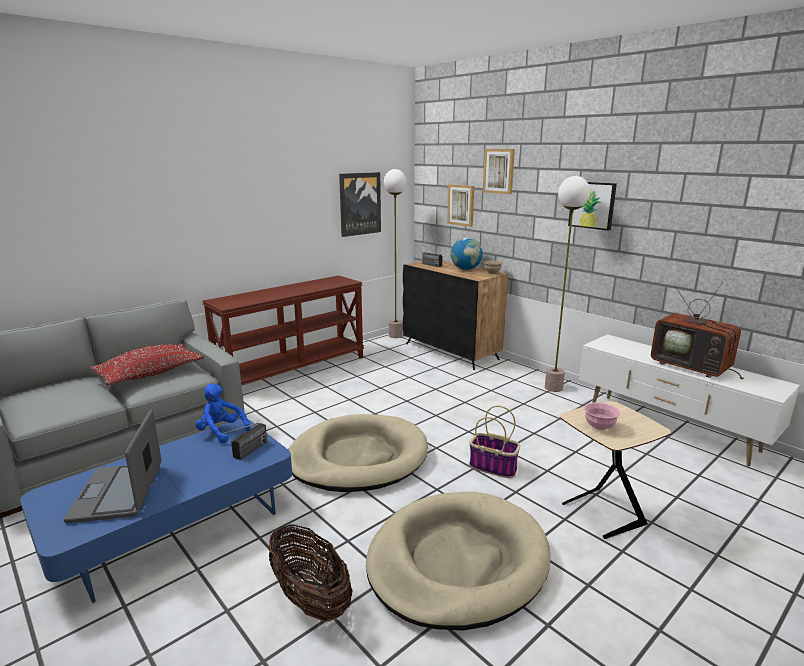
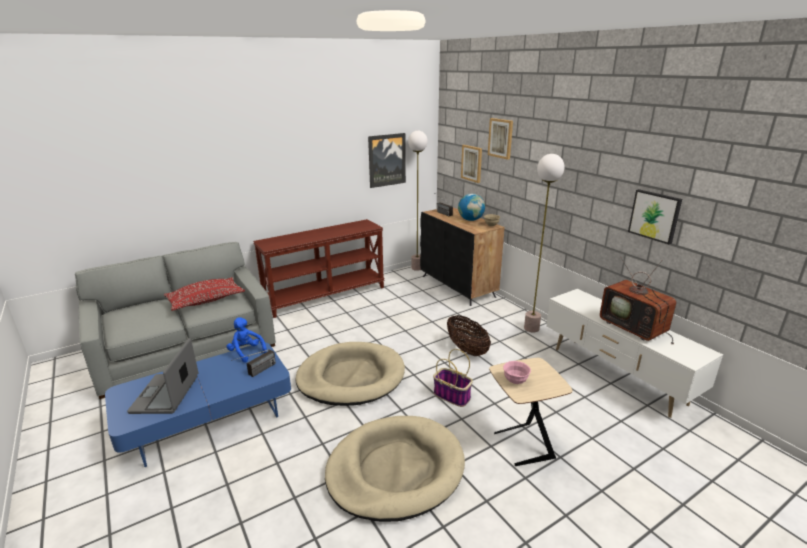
camera: 10 degrees right, 5 degrees up
(310, 599) = (283, 483): basket -> basket (467, 349)
(592, 205) = (570, 177): picture -> picture (655, 215)

